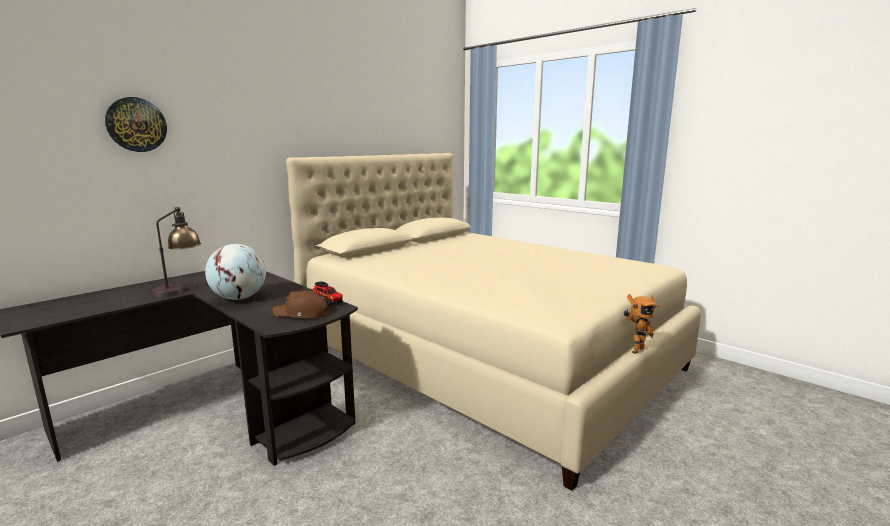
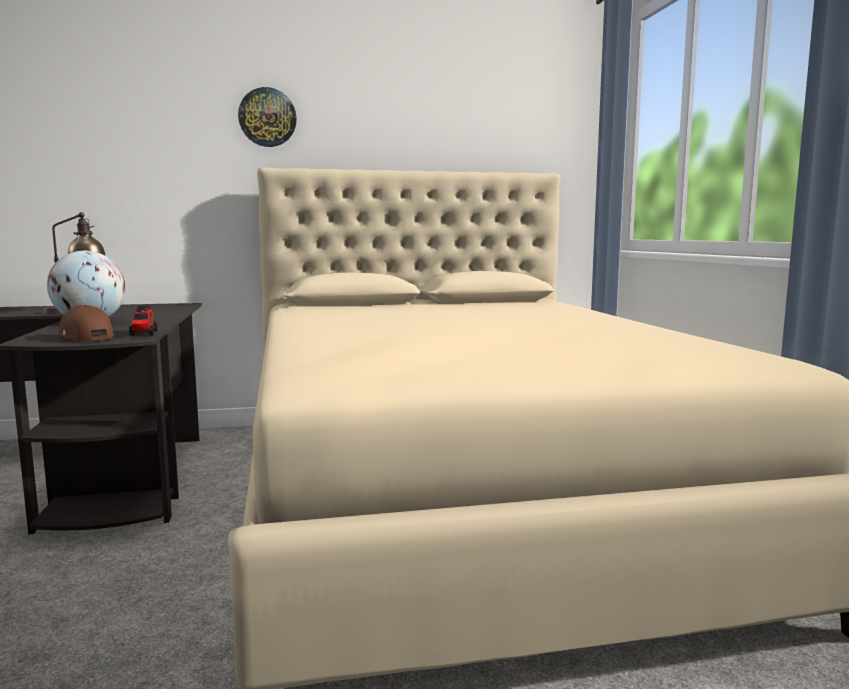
camera: 35 degrees right, 5 degrees down
(136, 124) = (82, 124): wall clock -> wall clock (267, 117)
(635, 350) = (531, 502): toy robot -> none

